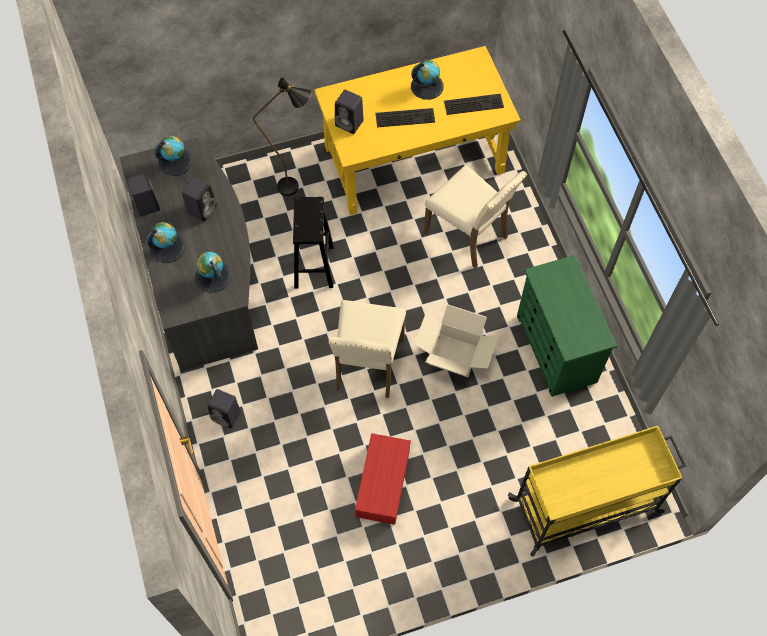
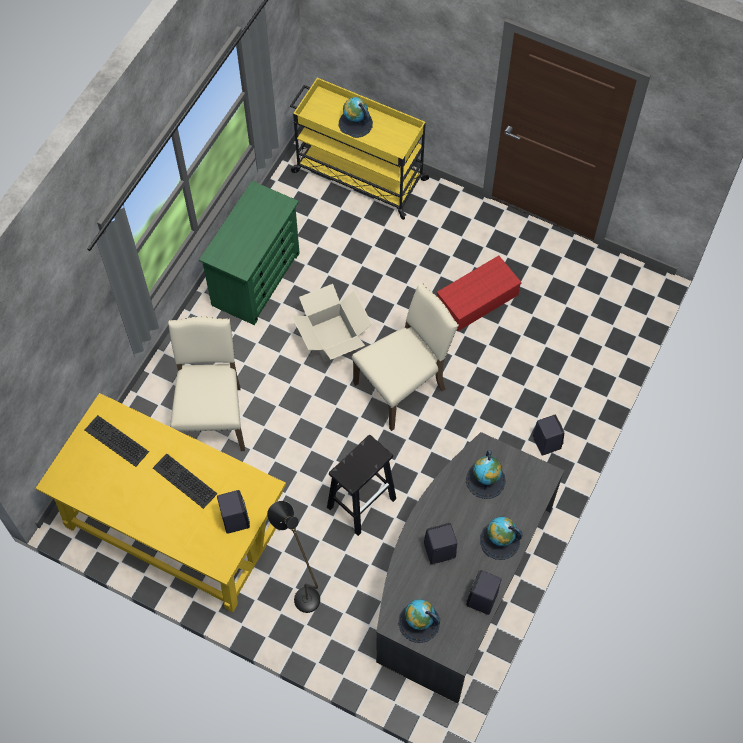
camera: 135 degrees left, 0 degrees up
(427, 86) = (131, 494): globe -> globe (355, 124)

